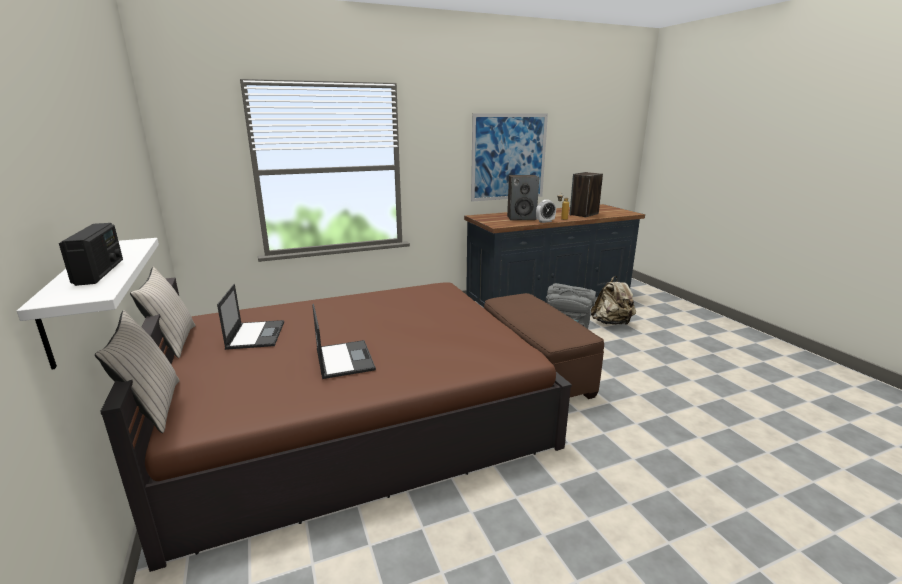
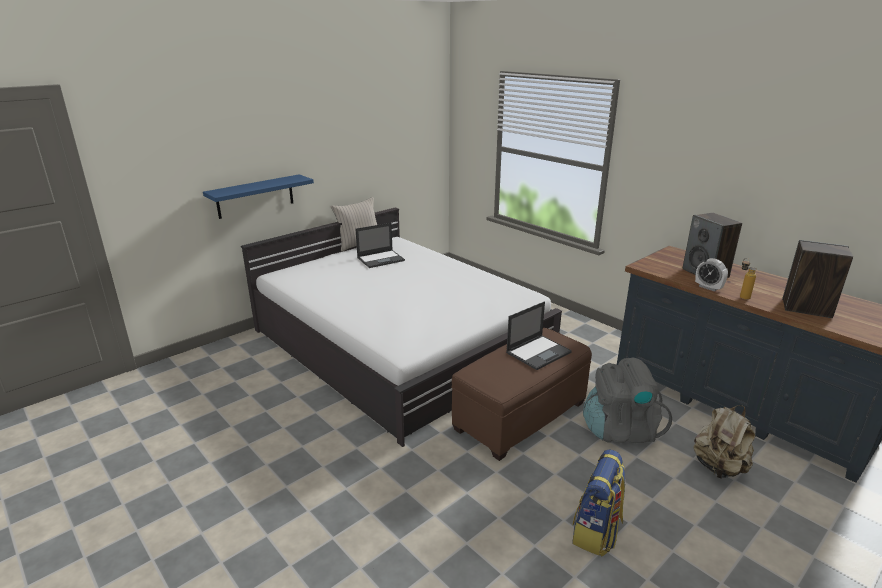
camera: 70 degrees right, 5 degrees up
(73, 299) = (255, 196): white shelf -> blue shelf
(100, 272) = (248, 187): radio -> none
(152, 408) = (291, 264): beige pillow -> none
(344, 359) = (361, 290): laptop -> laptop (539, 352)
(355, 413) = (399, 343): brown bed -> white bed
(509, 157) = (750, 189): picture -> none
(677, 378) = (596, 532): none -> backpack

